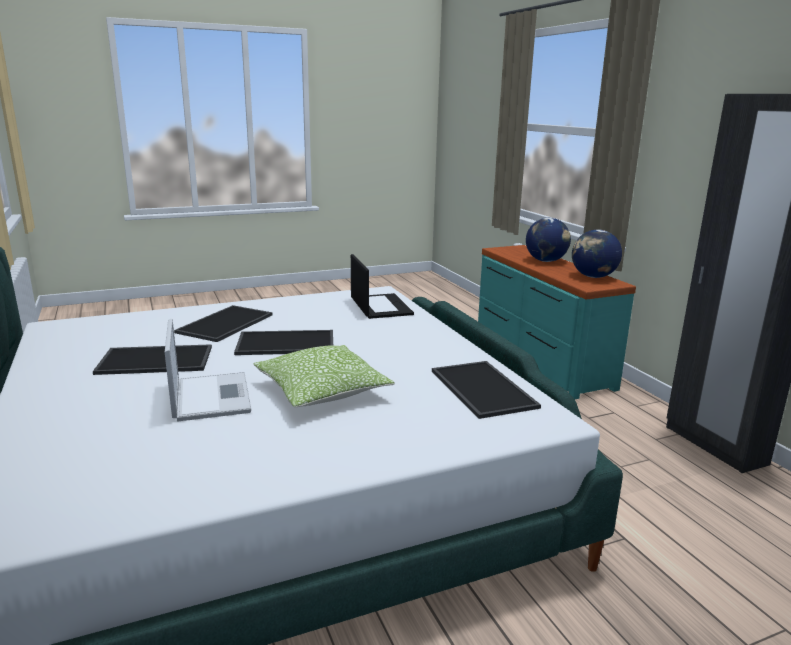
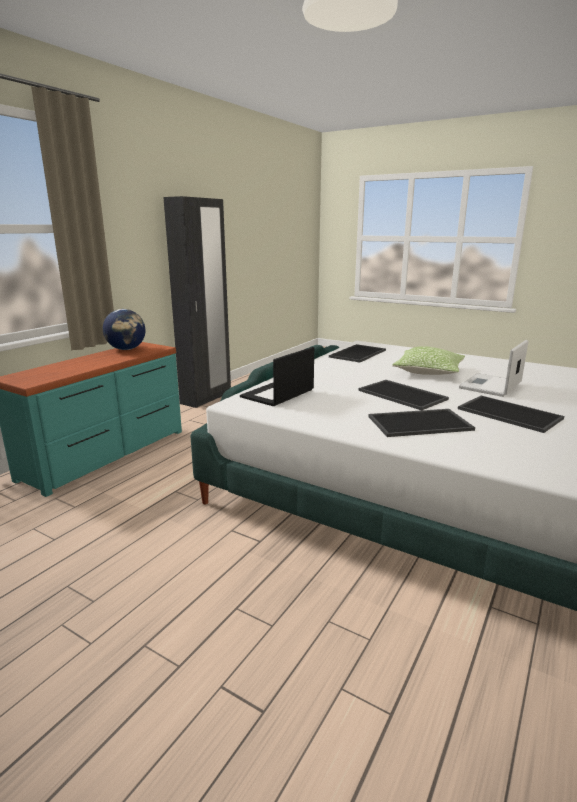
camera: 125 degrees left, 0 degrees up
(546, 261) = (78, 363): globe -> none

